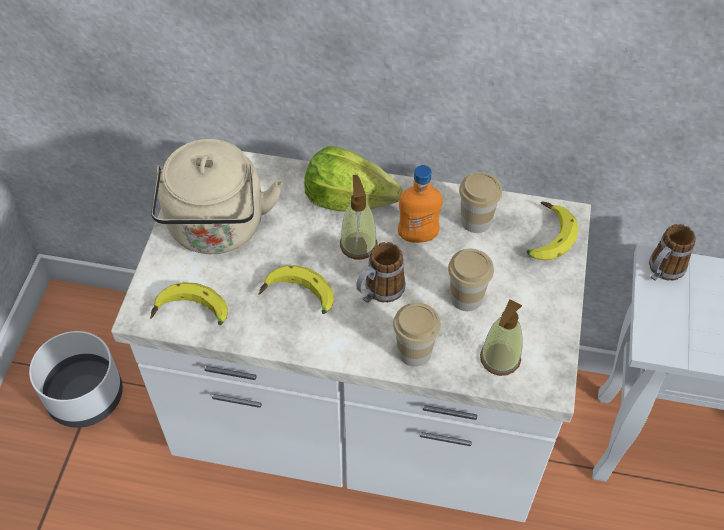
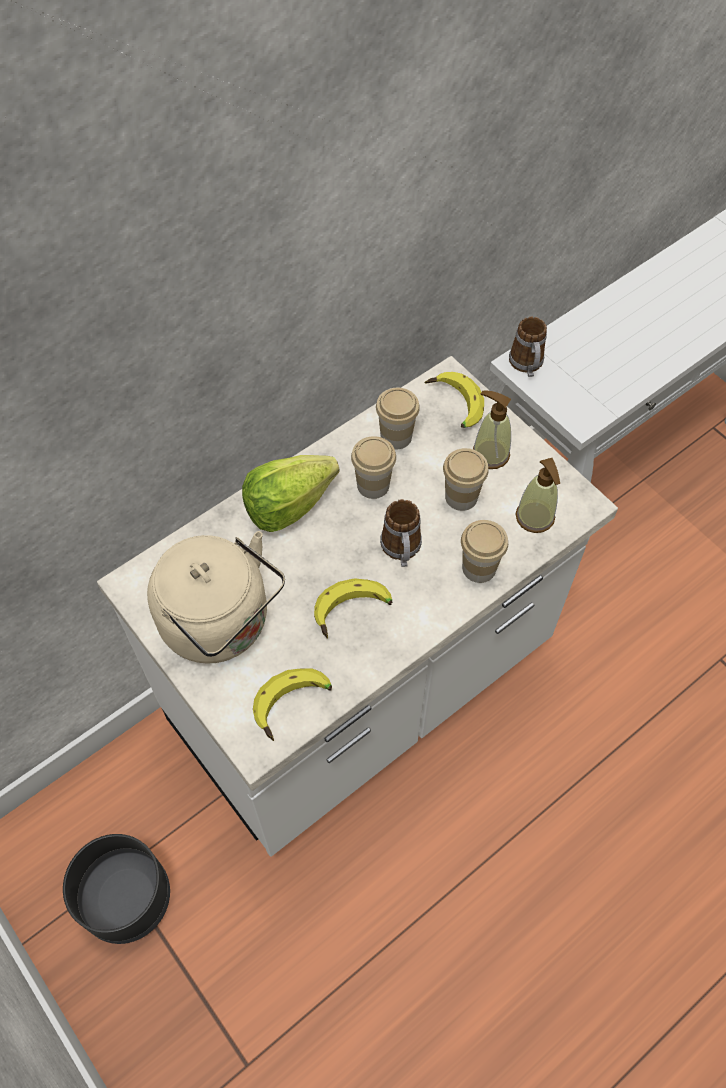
camera: 50 degrees left, 5 degrees up
(85, 395) = (125, 897): white planter -> black planter
(358, 245) = (341, 531): soap dispenser -> soap dispenser (490, 454)
(418, 236) = (373, 485): orange bottle -> cup

